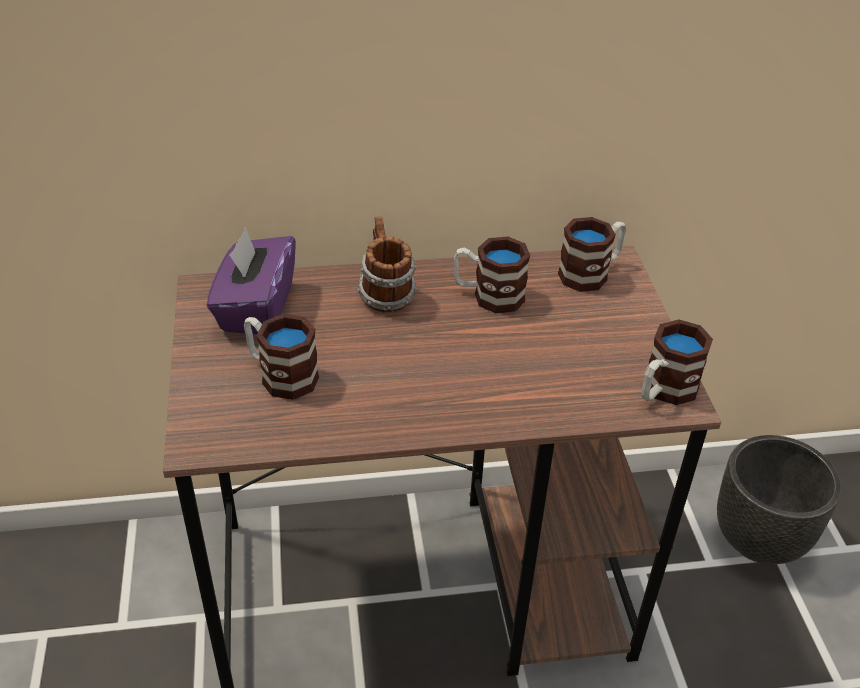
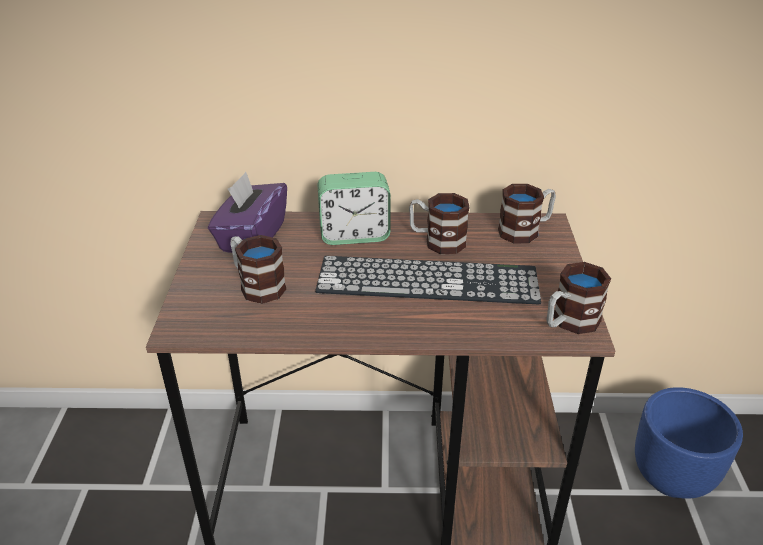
camera: 10 degrees right, 5 degrees down
(385, 295) = (354, 235): mug -> alarm clock
(489, 350) = (428, 280): none -> keyboard
(760, 541) = (672, 479): black planter -> blue planter

